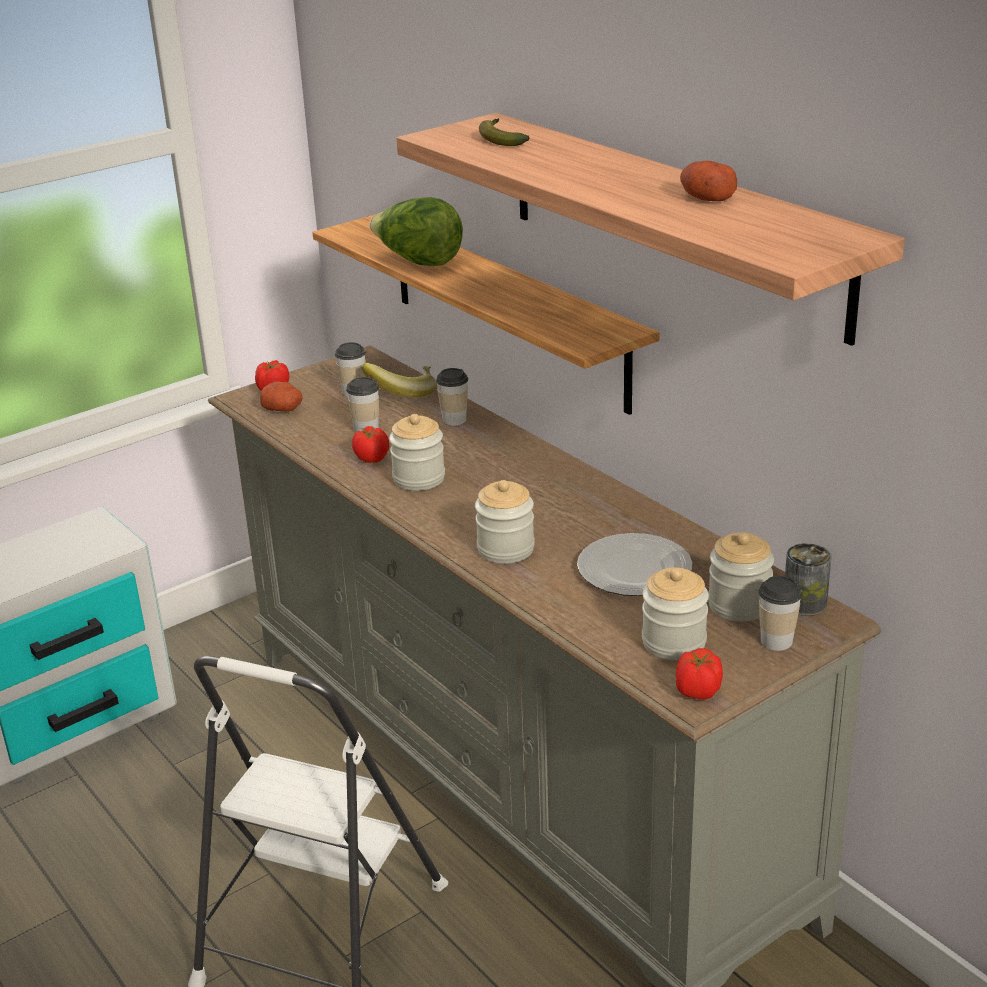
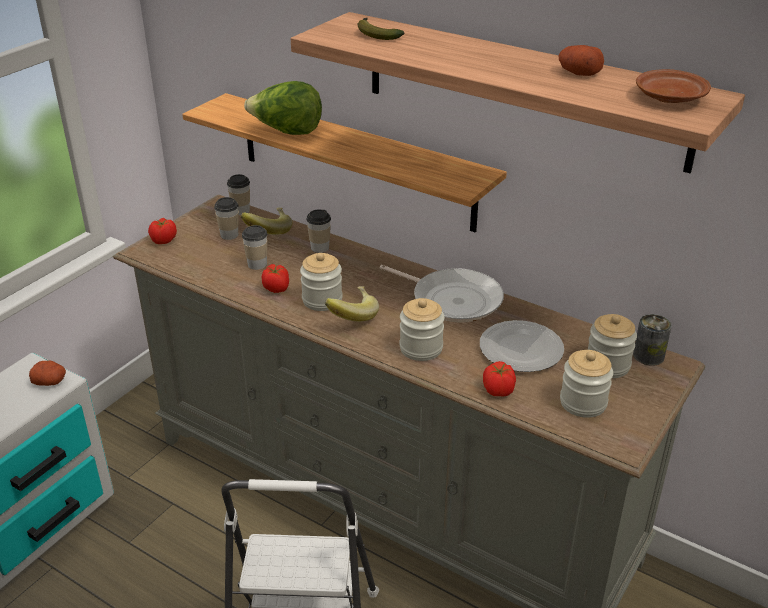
camera: 20 degrees left, 5 degrees up
(283, 409) = (182, 256): potato -> potato (50, 381)
(443, 500) = (351, 315): none -> banana
(583, 500) = (452, 300): none -> frying pan
(697, 691) = (622, 438): tomato -> tomato (497, 390)
(776, 641) = (648, 388): cup -> cup (241, 211)
(793, 233) = (669, 97): none -> brown plate

